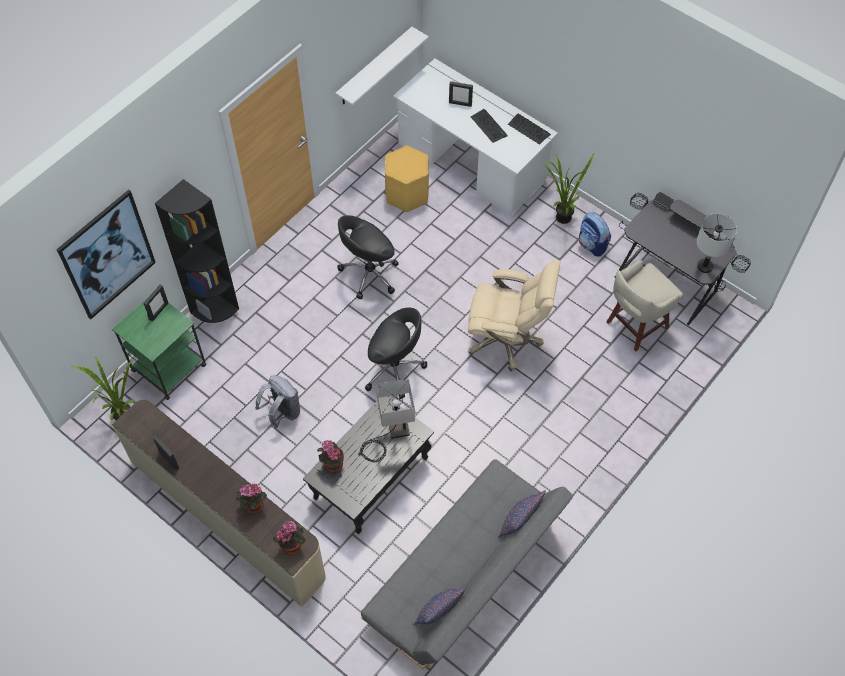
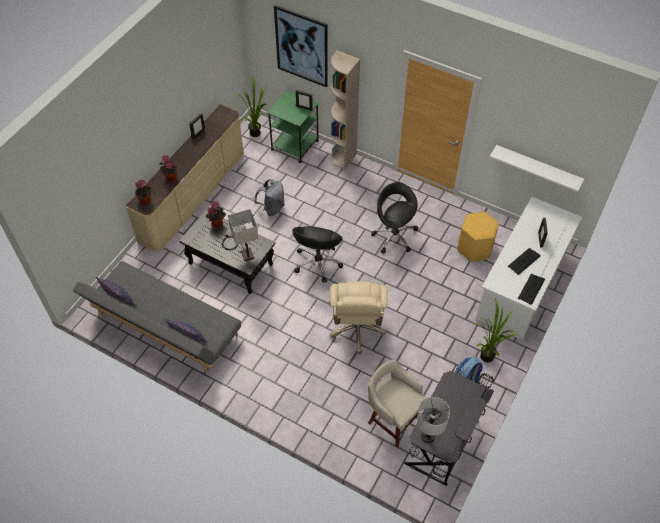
camera: 80 degrees right, 5 degrees down
(215, 312) = (341, 159): black bookcase -> beige bookcase

